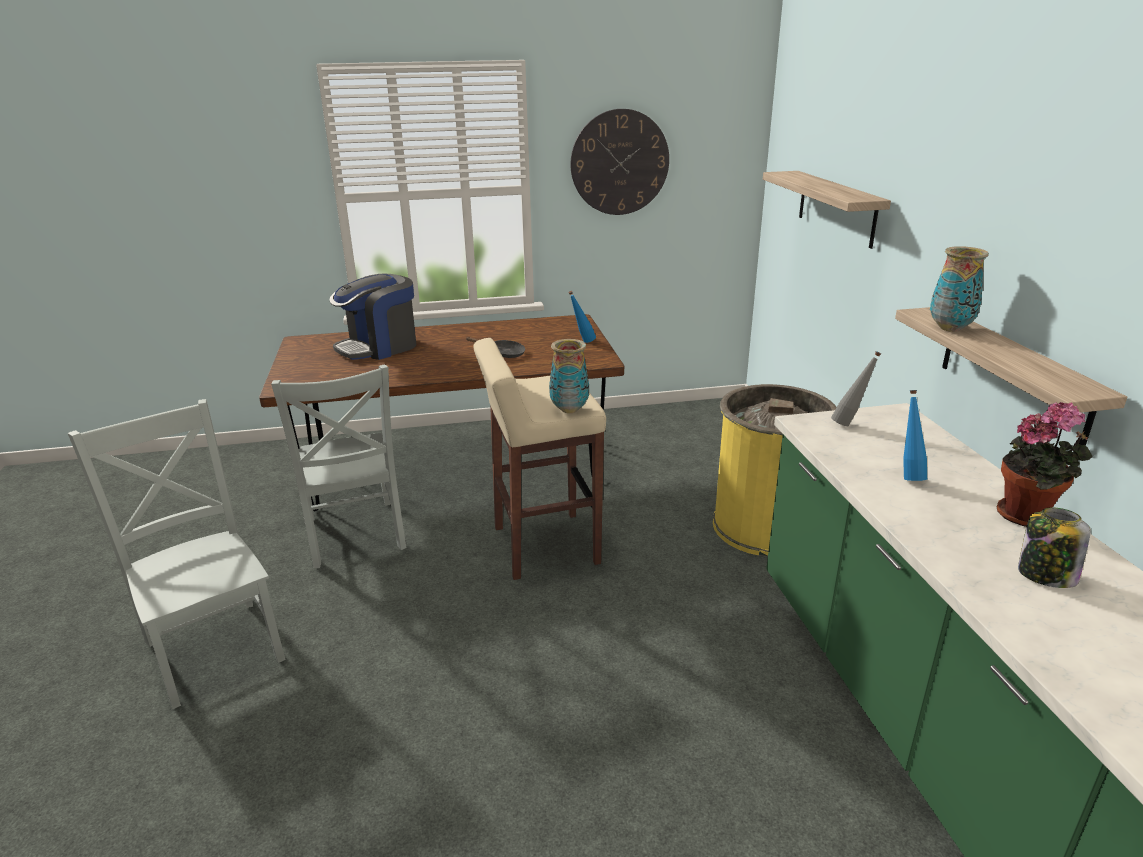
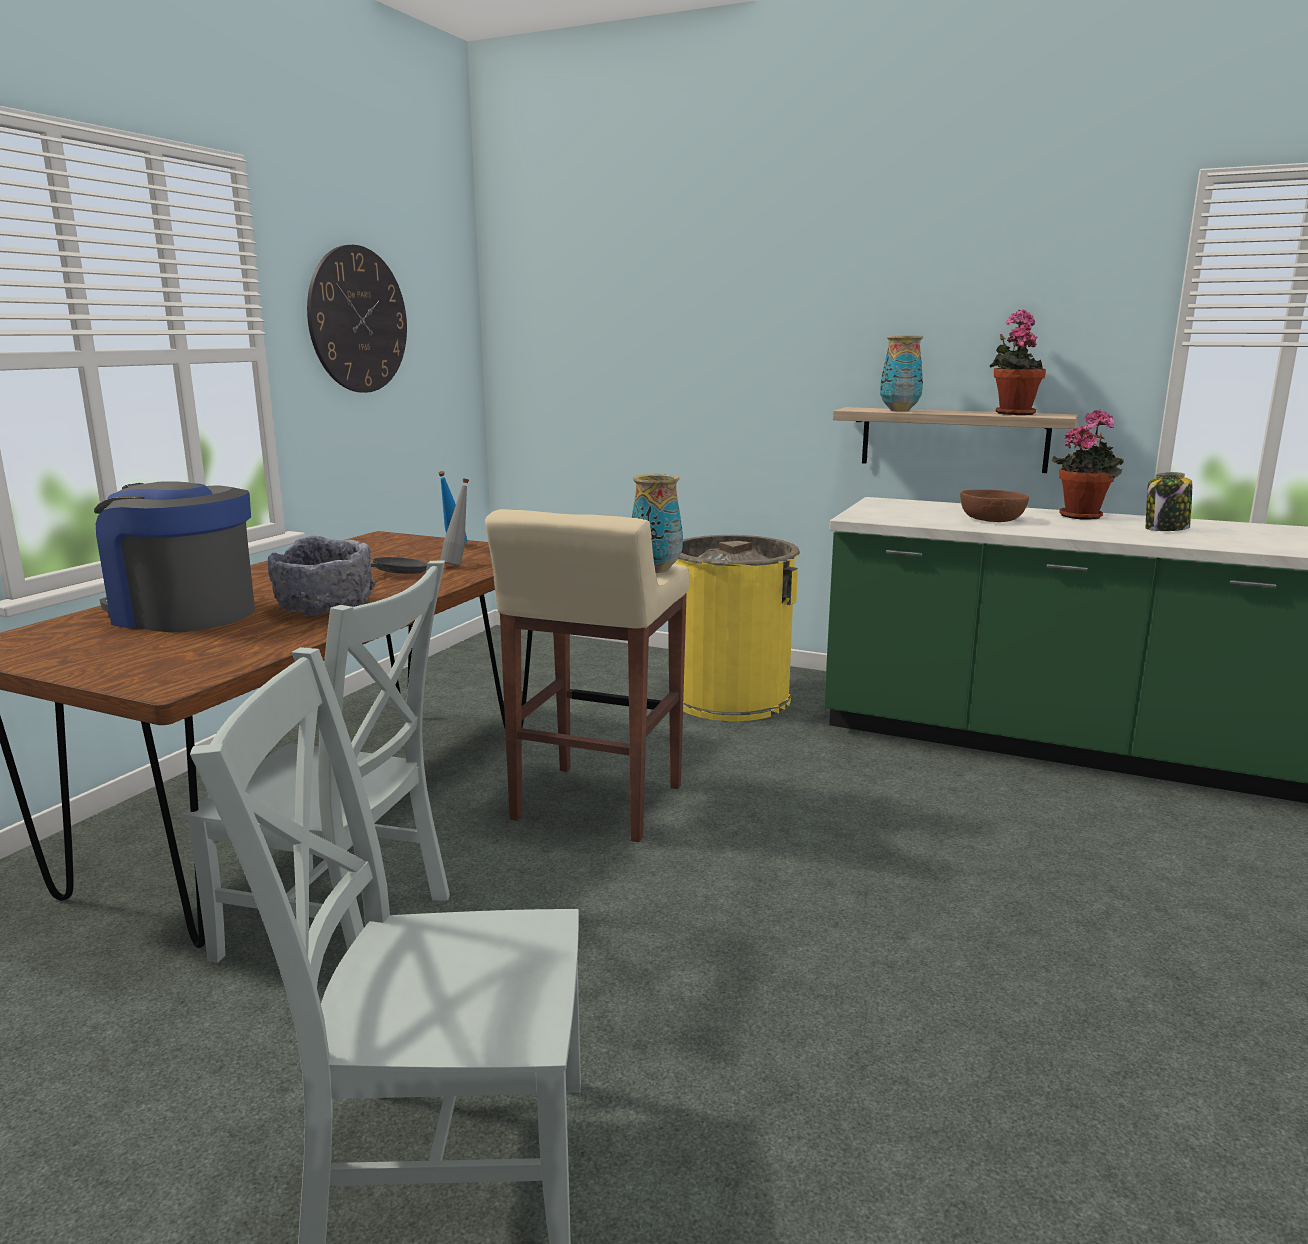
camera: 55 degrees left, 10 degrees down
(379, 347) = (182, 614): coffee machine -> coffee machine turned 120 degrees clockwise
(421, 366) = (325, 608): none -> grey bowl
(836, 208) = (645, 352): shelf -> none
(850, 423) = (880, 511): grey bottle -> grey bottle (458, 564)
(908, 476) = (991, 519): blue bottle -> brown bowl
(1044, 370) = (1012, 413): none -> potted plant

